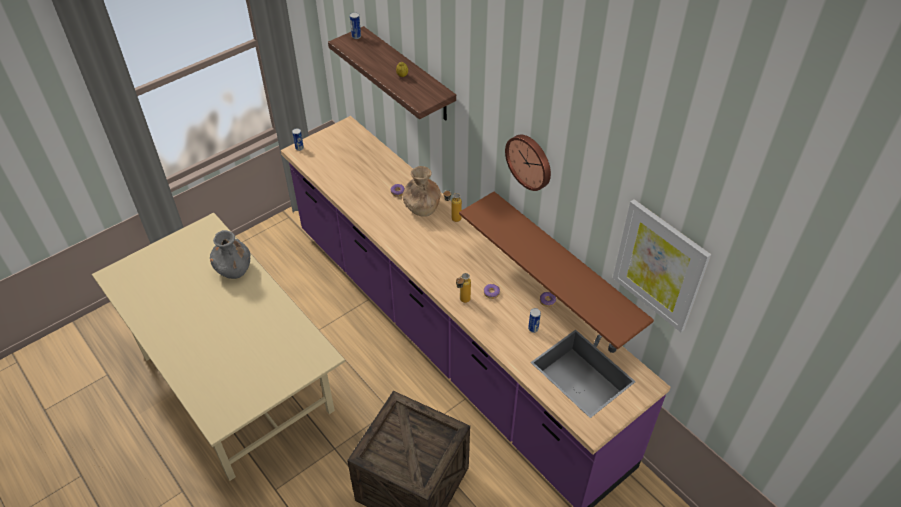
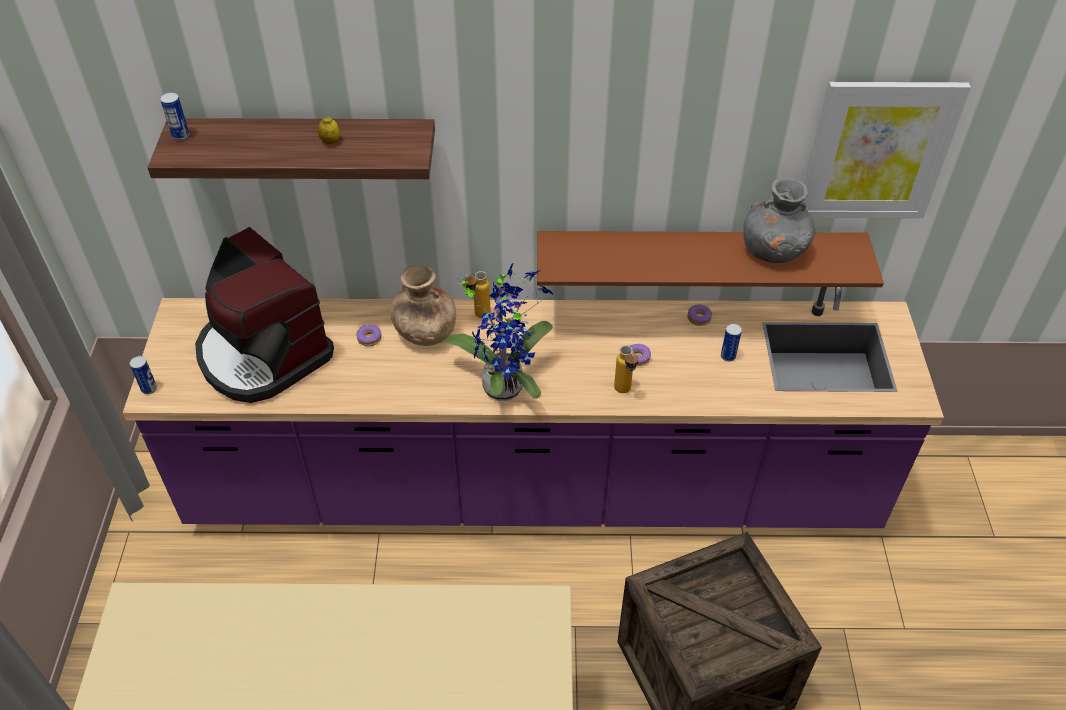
camera: 50 degrees left, 0 degrees up
(234, 269) = (264, 623): grey vase -> grey vase (774, 251)
(352, 166) = (262, 354): none -> coffee machine
(421, 255) = (505, 383): none -> potted plant
(530, 161) = (615, 139): wall clock -> none

